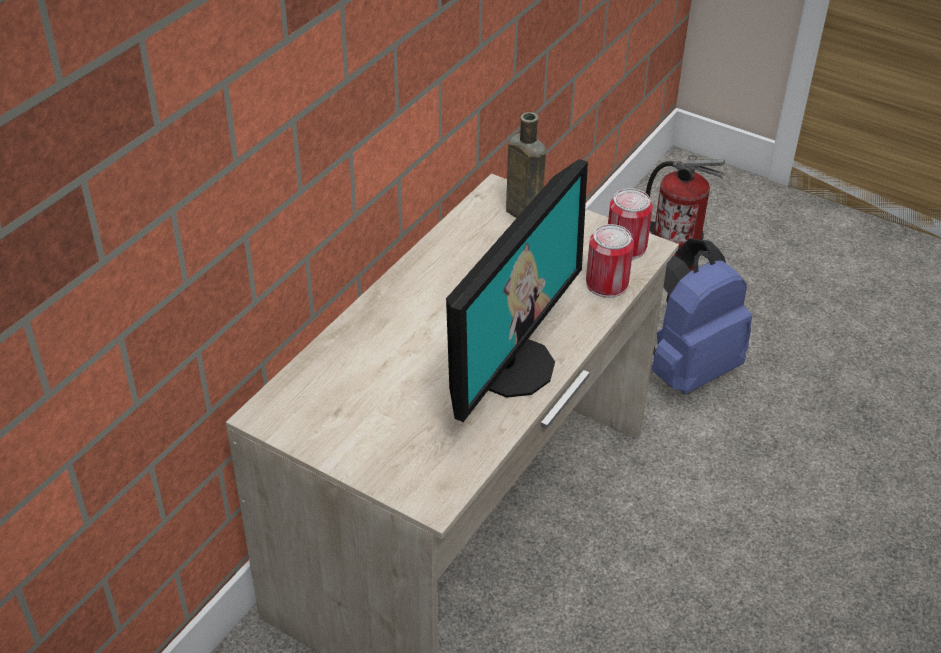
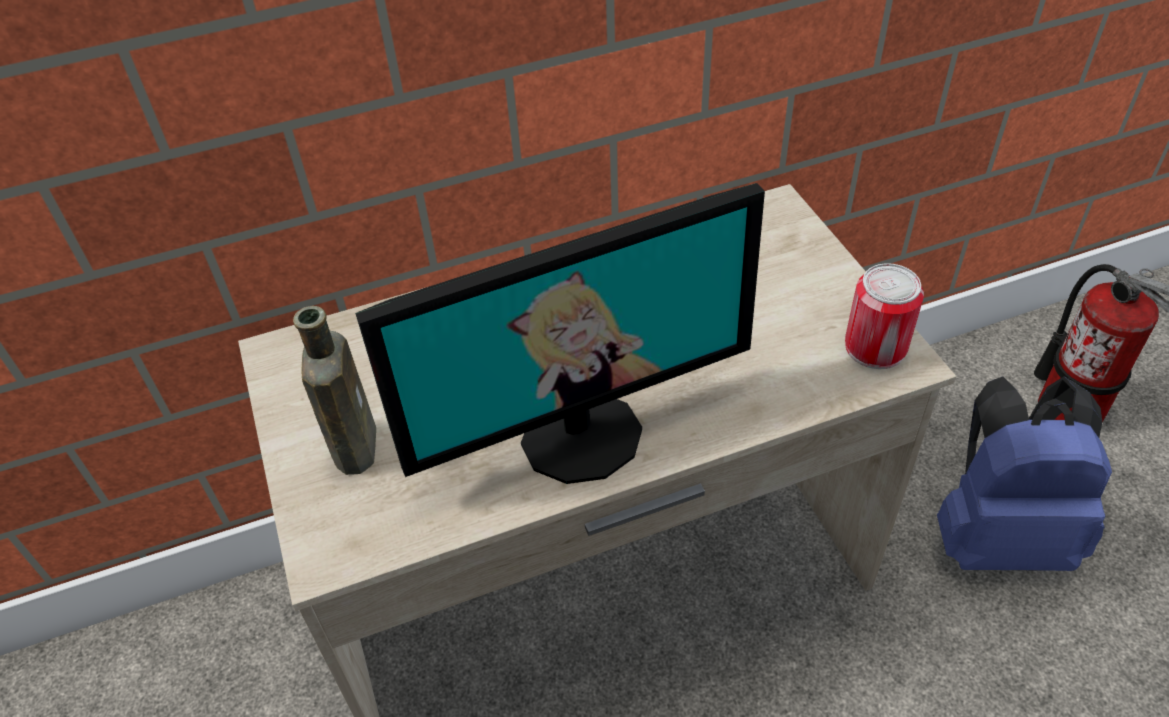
camera: 40 degrees right, 5 degrees up
(521, 212) = (780, 245): brown bottle -> brown bottle (356, 443)
(606, 284) = (802, 385): can -> none

